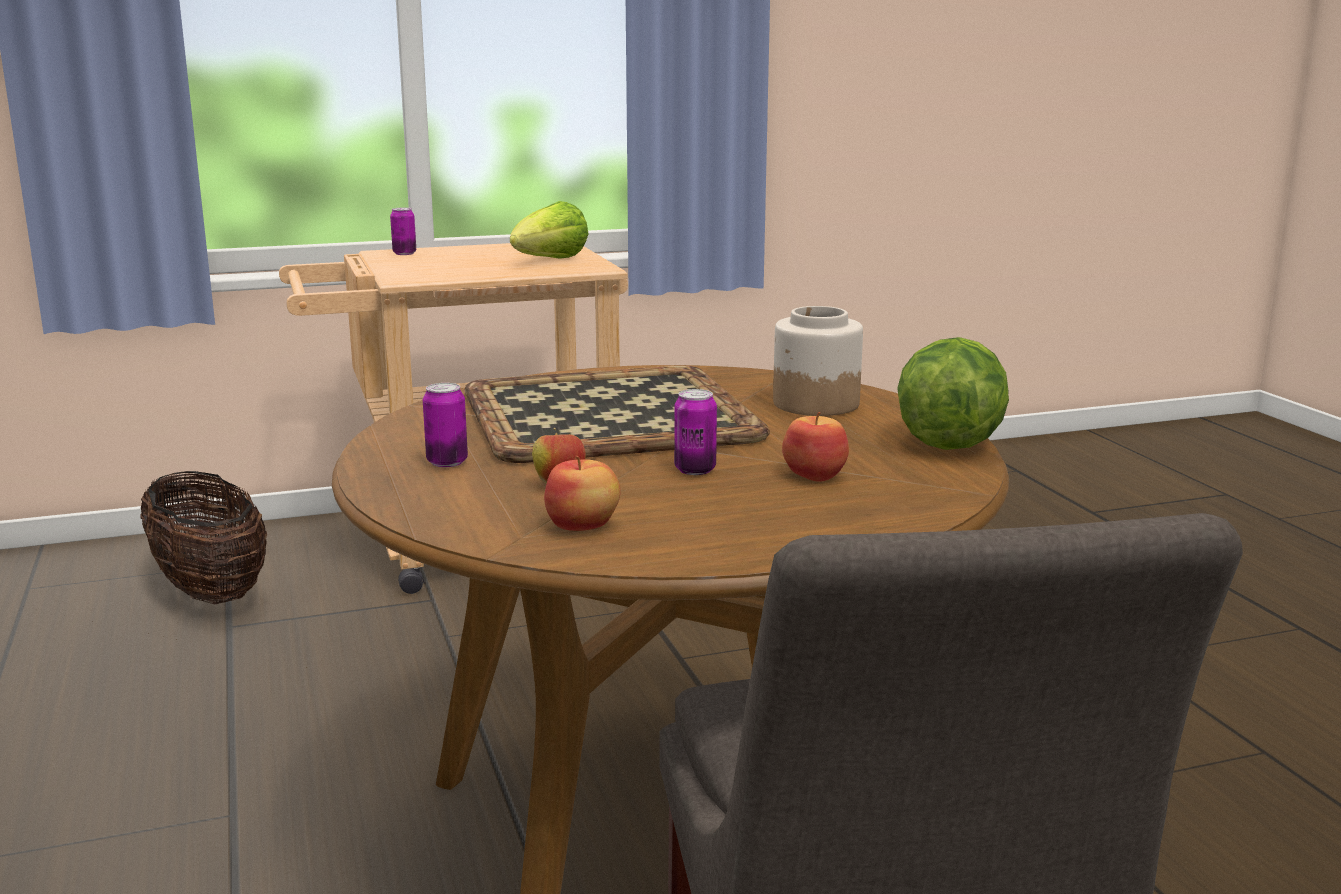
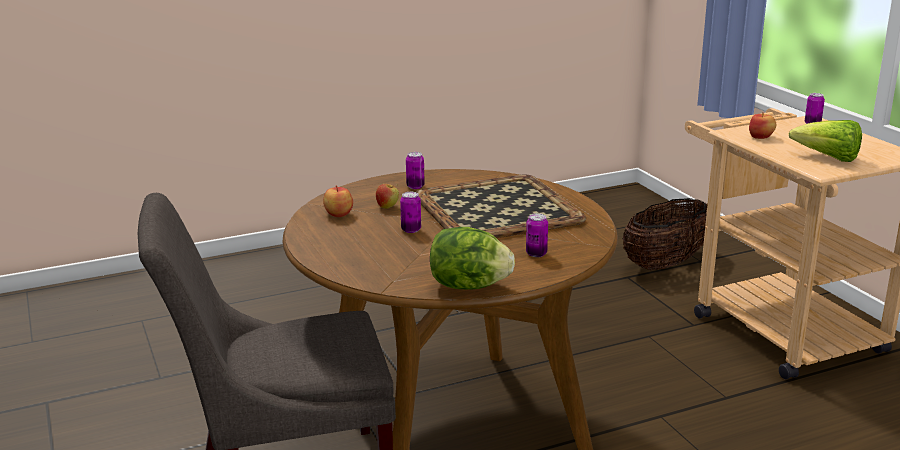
camera: 85 degrees right, 5 degrees up
(815, 404) = (536, 254): jar -> can
(815, 475) = (407, 254): apple -> apple (761, 137)

